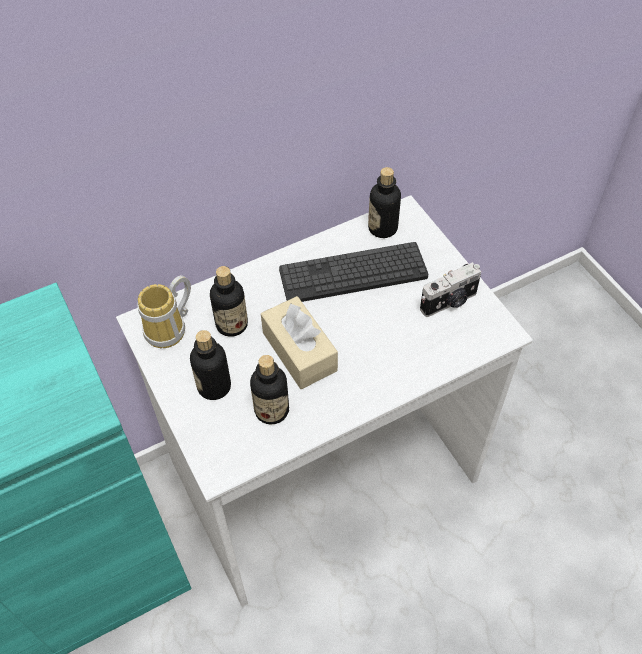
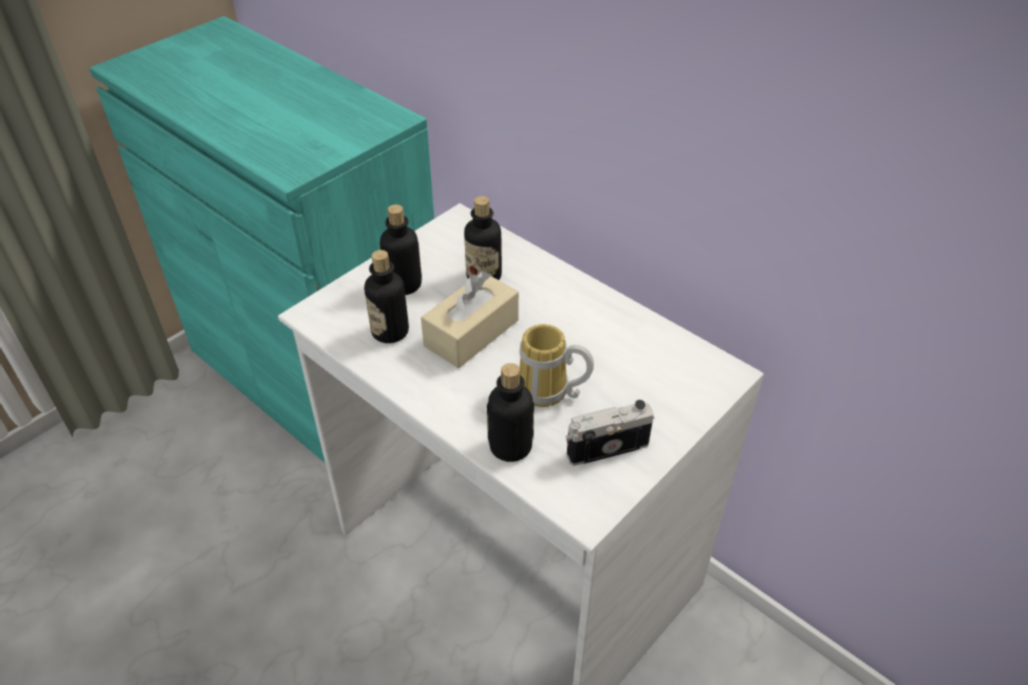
camera: 70 degrees right, 10 degrees down
(171, 329) = (459, 239): mug -> mug (548, 394)
(353, 273) = (602, 349): keyboard -> none
(382, 228) = (688, 358): bottle -> bottle (510, 446)
(449, 302) = (606, 447): camera -> camera turned 120 degrees clockwise

